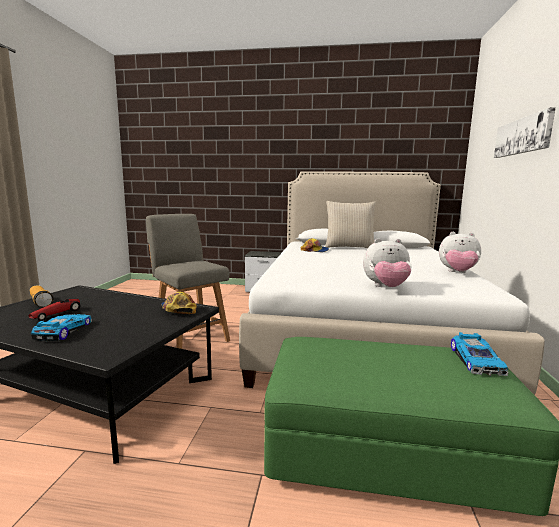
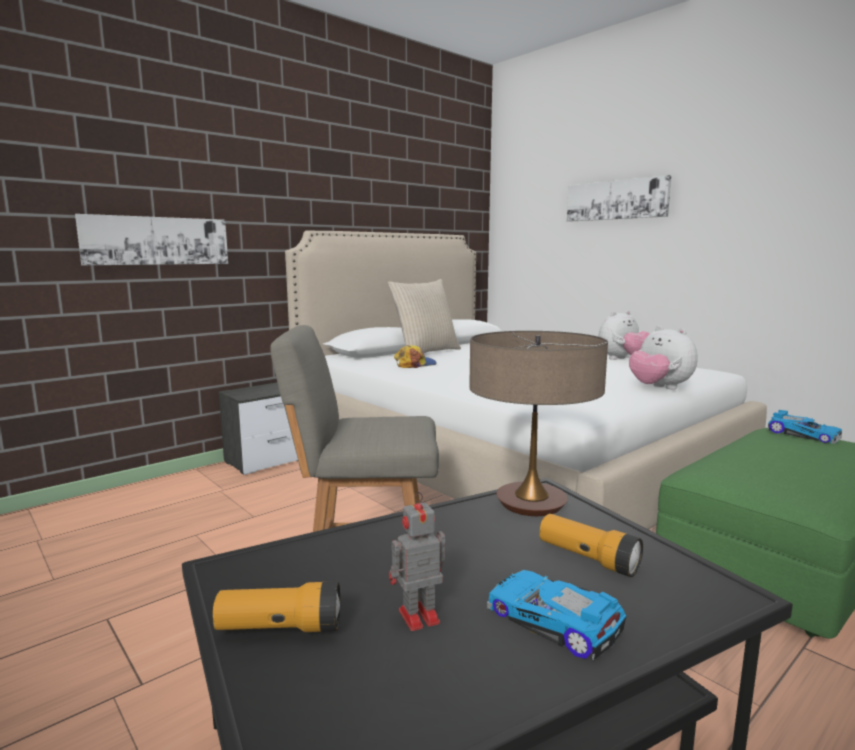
camera: 50 degrees left, 0 degrees up
(57, 314) = (416, 617): toy car -> toy robot
(125, 327) = (588, 558): none -> flashlight
(178, 309) = (531, 503): cap -> table lamp
(229, 177) = (156, 241): none -> picture
(386, 287) = (659, 388): plush toy -> plush toy turned 105 degrees clockwise

